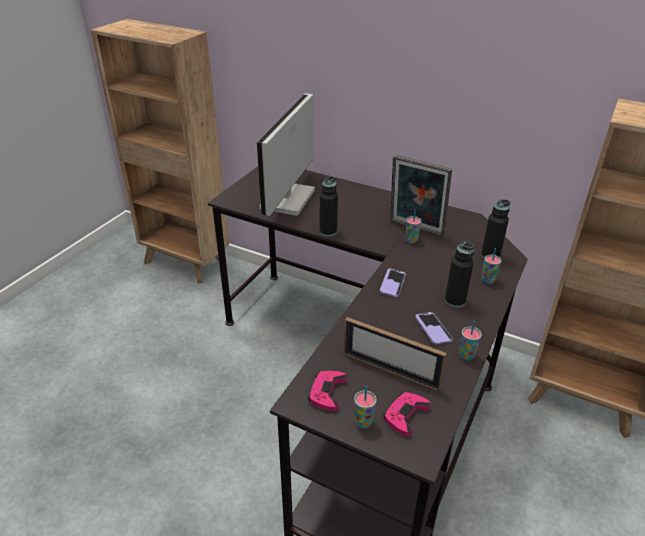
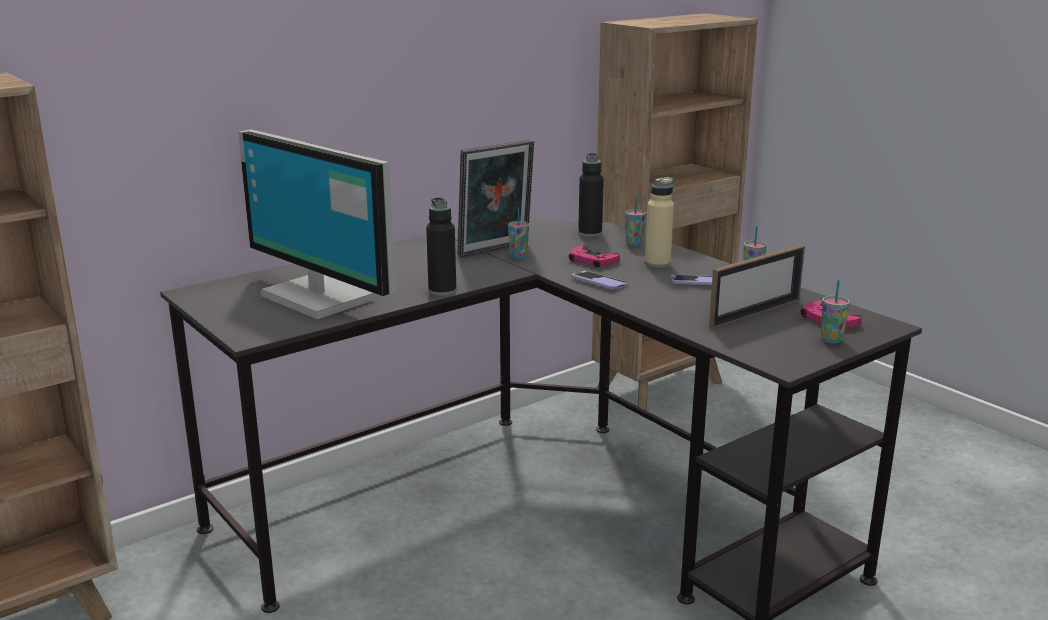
camera: 65 degrees left, 15 degrees down
(327, 392) = (775, 348): pink game controller -> pink game controller (592, 261)
(455, 301) = (657, 264): black bottle -> beige bottle

